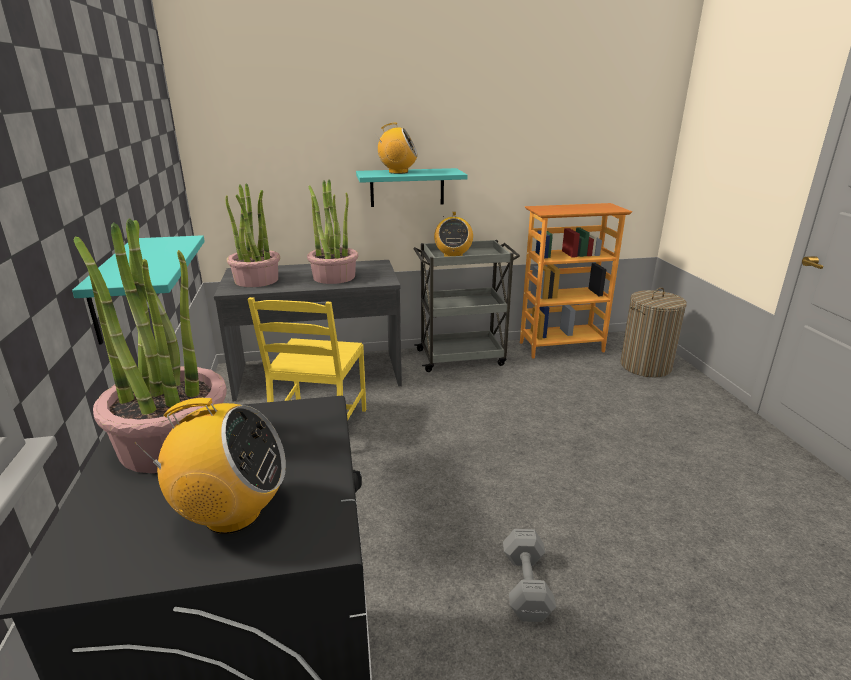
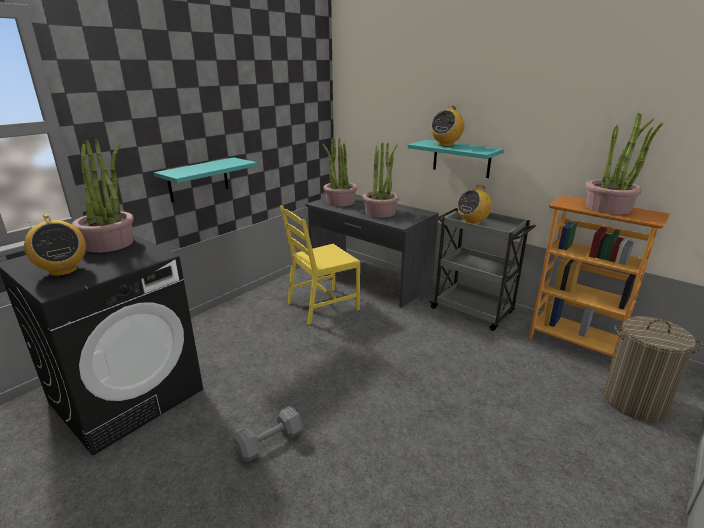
camera: 50 degrees right, 0 degrees up
(398, 172) = (445, 145): radio -> radio turned 75 degrees clockwise
(577, 208) = (608, 208): none -> potted plant

